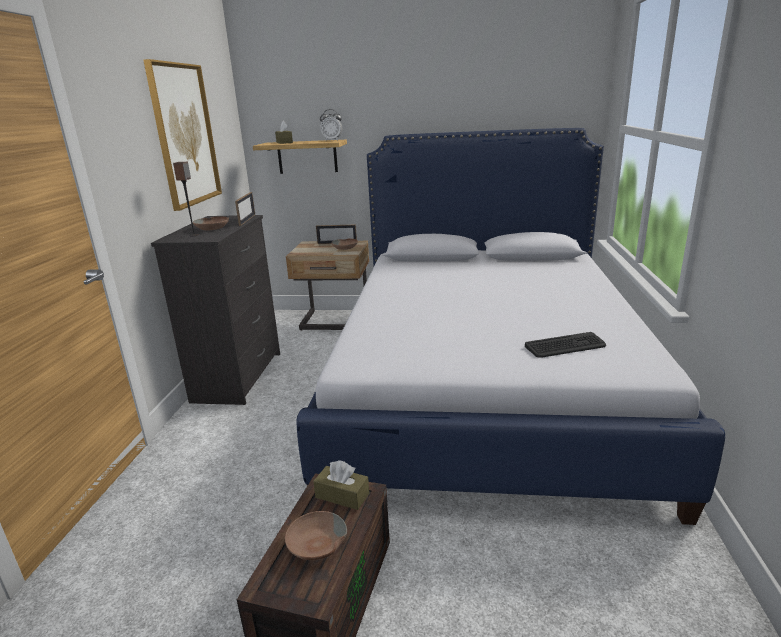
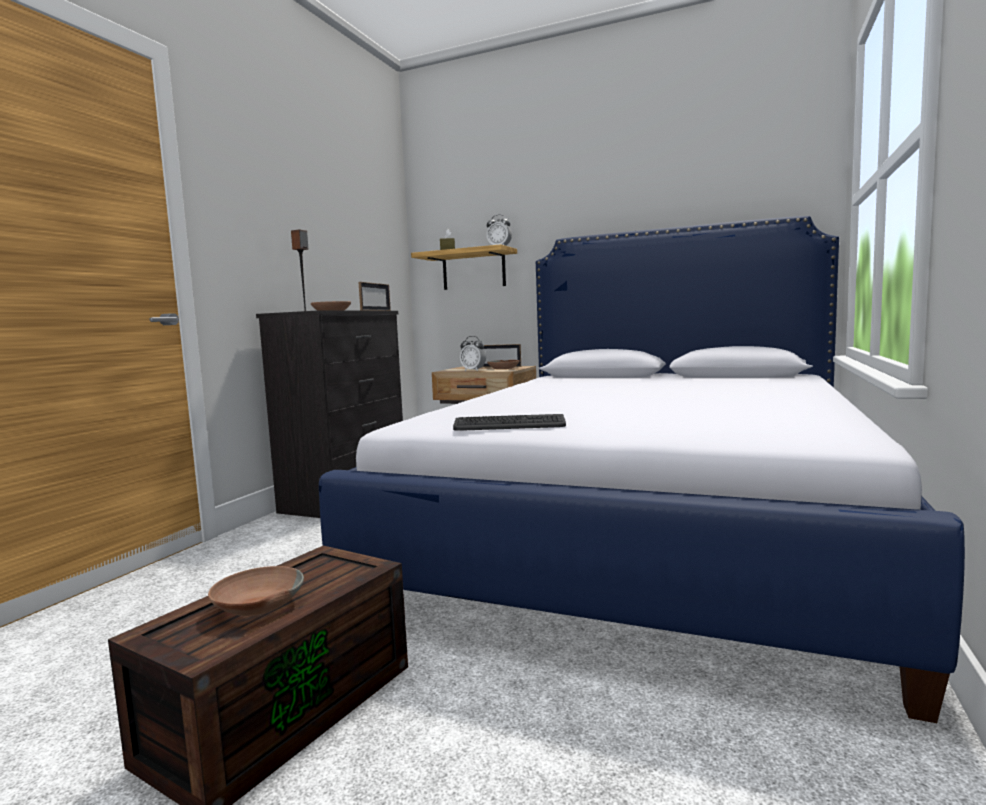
camera: 15 degrees right, 15 degrees down
(184, 135) = (327, 224): picture -> none
(322, 253) = (473, 370): none -> alarm clock
(342, 495) = (335, 566): brown tissue box -> none
(565, 346) = (715, 421): keyboard -> keyboard (509, 425)

